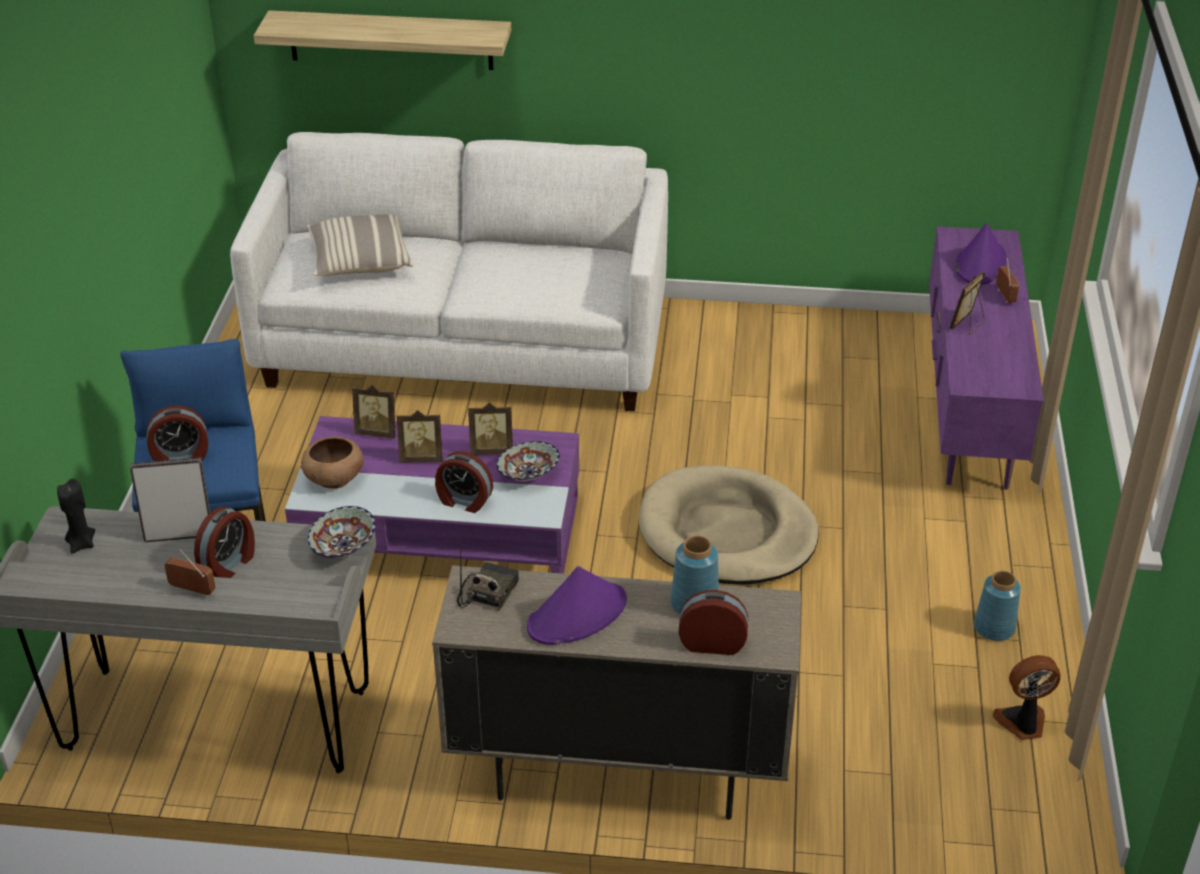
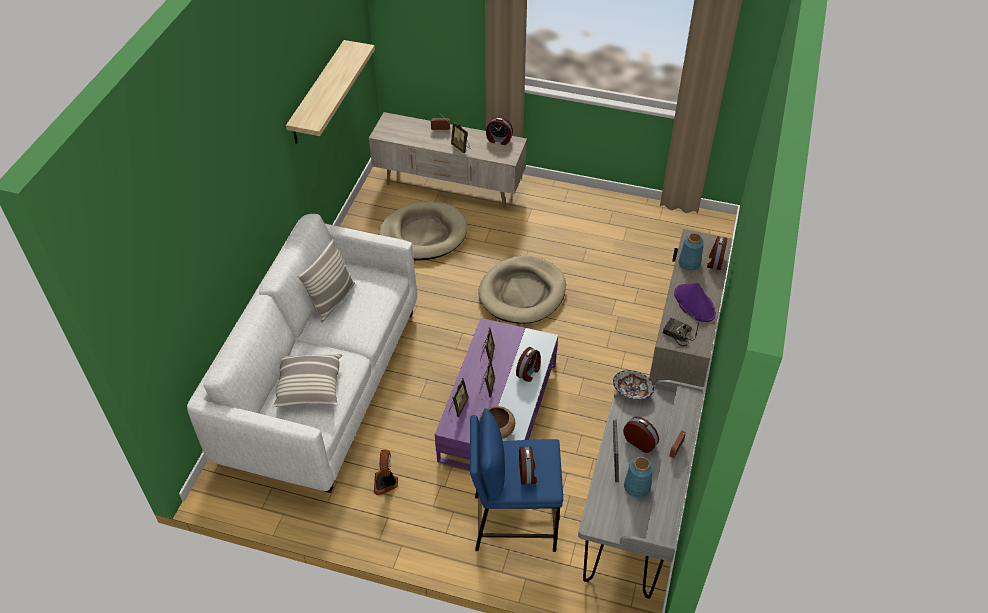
camera: 80 degrees left, 10 degrees up
(81, 544) = (616, 513): black candle -> none
(391, 40) = (199, 285): shelf -> shelf (318, 93)
(529, 475) = (512, 342): bowl -> none
(538, 254) = (332, 300): none -> pillow
(829, 396) = (423, 234): none -> beige dog bed
(968, 409) = (449, 188): purple tv stand -> beige tv stand
(980, 263) = (409, 131): purple hat -> none
(994, 628) = (604, 216): blue vase -> blue vase (637, 487)
(1015, 366) = (499, 140): none -> alarm clock
(1023, 723) = (661, 222): fan -> fan (386, 483)

